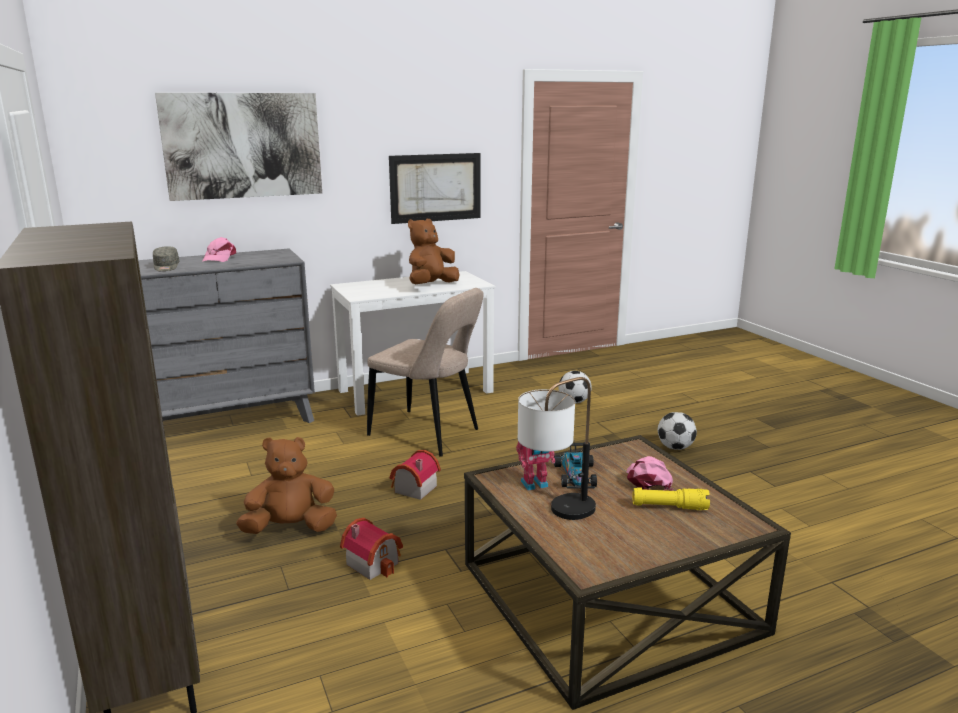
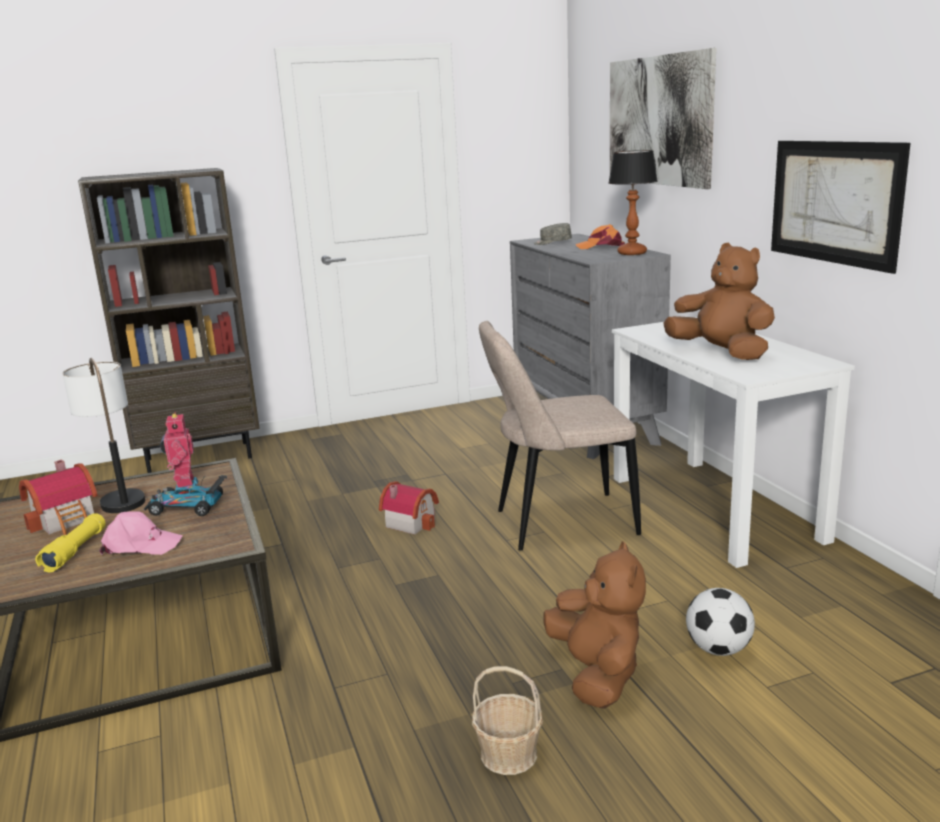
camera: 95 degrees right, 0 degrees up
(219, 258) = (601, 246): pink cap -> orange cap
(269, 253) = (632, 253): none -> table lamp
(291, 528) = (353, 475): brown plush toy -> brown plush toy (597, 674)
(374, 562) = (279, 513): toy house -> toy house (67, 520)
(428, 434) = (558, 523): beige chair -> beige chair turned 45 degrees clockwise
(675, 447) = (509, 754): football -> basket

